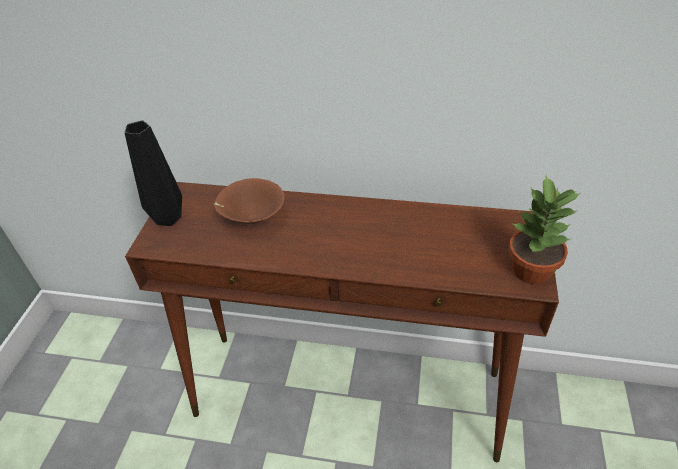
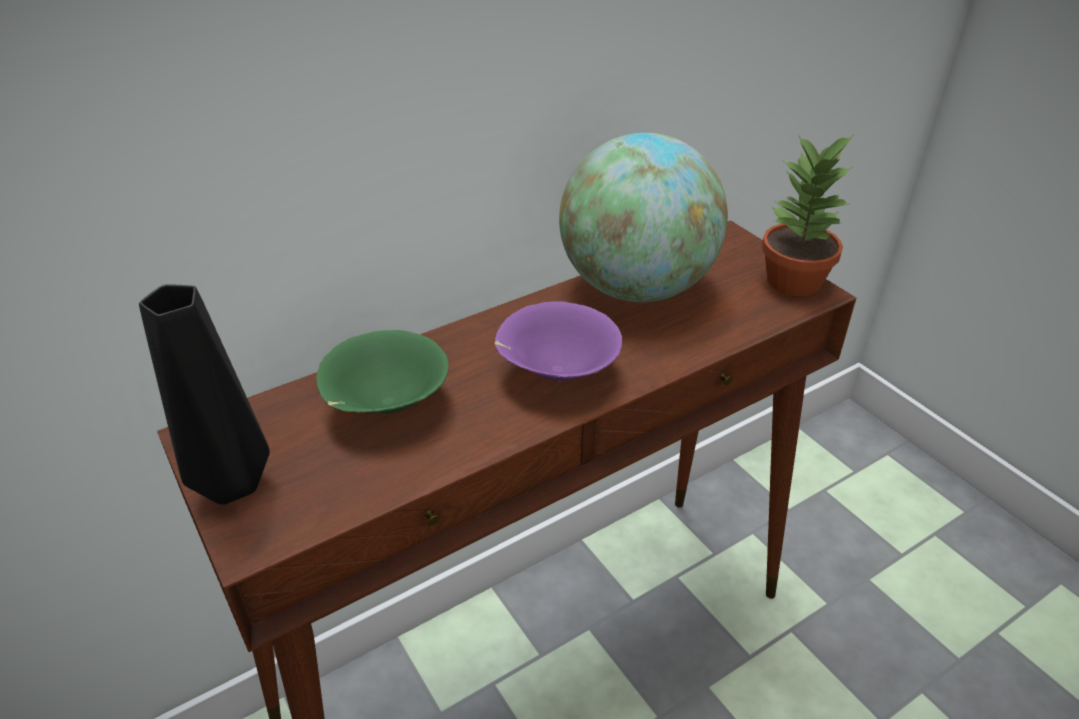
camera: 45 degrees left, 5 degrees down
(252, 218) = (385, 406): brown bowl -> green bowl
(336, 245) = (556, 373): none -> purple bowl
(433, 223) = (636, 287): none -> globe

